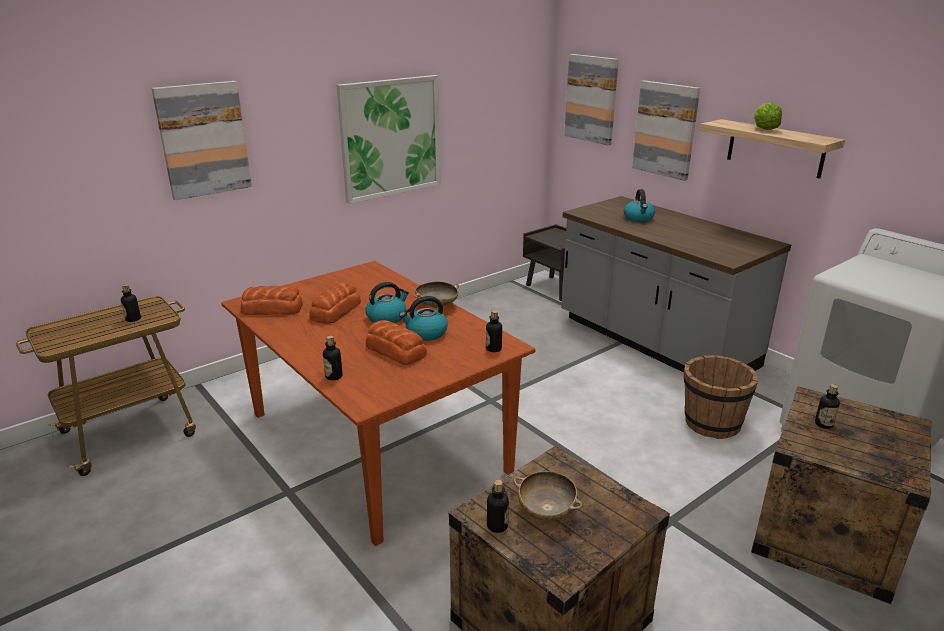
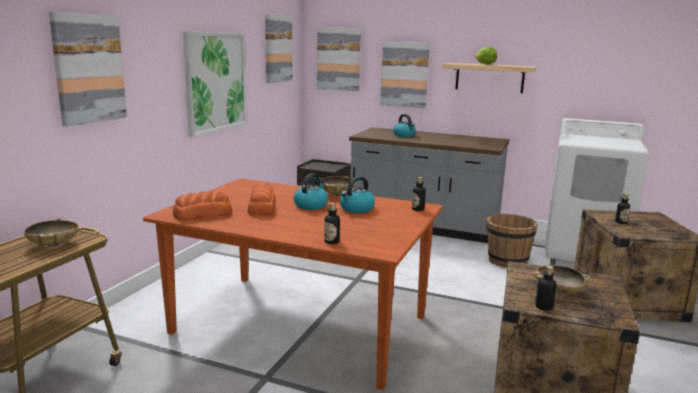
camera: 30 degrees left, 10 degrees down
(133, 319) = (54, 245): bottle -> beige bowl
(395, 350) = (351, 221): bread -> none
(503, 86) = (277, 48): none -> picture

